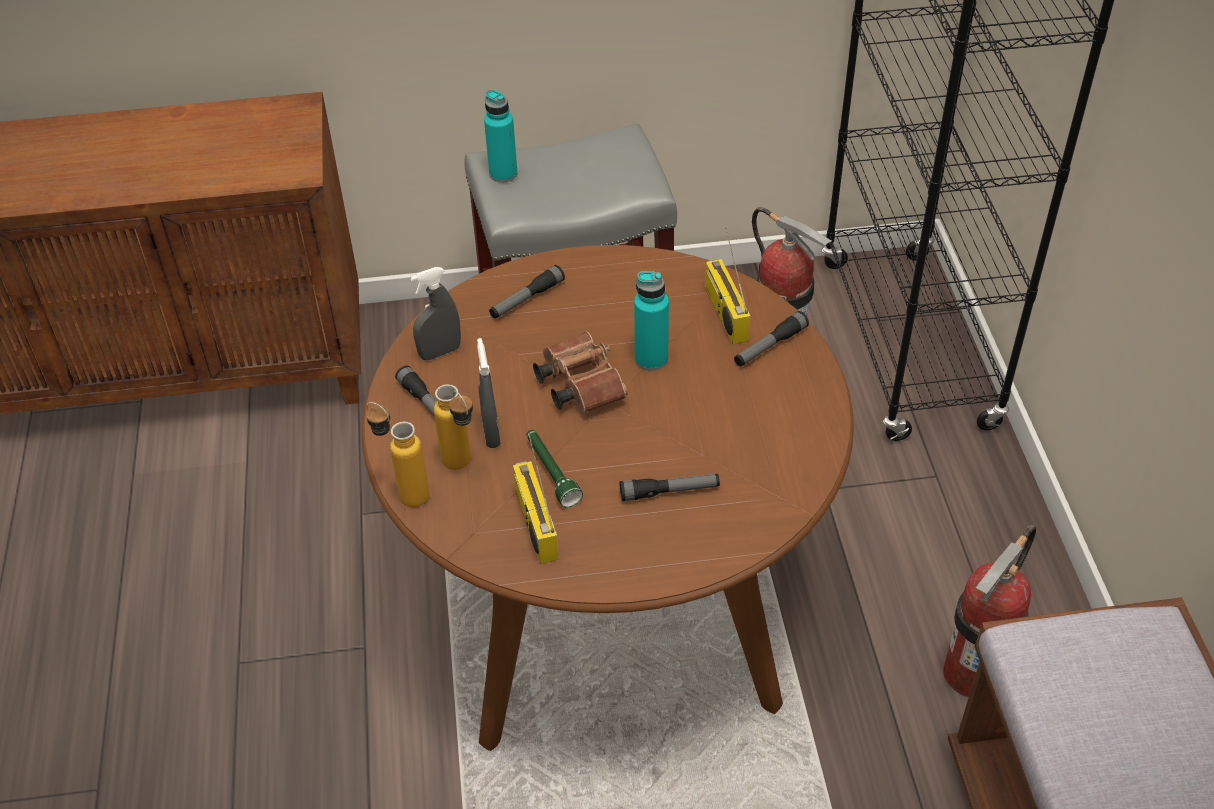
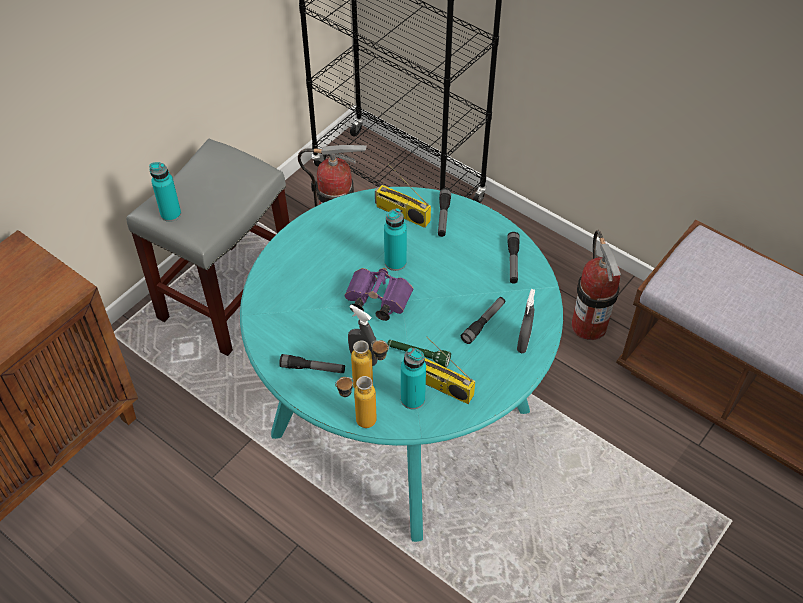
camera: 45 degrees left, 5 degrees up
(440, 352) = (282, 335): grey spray bottle -> grey spray bottle (523, 343)
(488, 513) = (412, 399): none -> turquoise bottle
(526, 299) = (292, 274): flashlight -> flashlight (513, 262)
(578, 384) = (376, 301): brown binoculars -> purple binoculars
(612, 607) = (401, 422): brown dining table -> turquoise dining table

